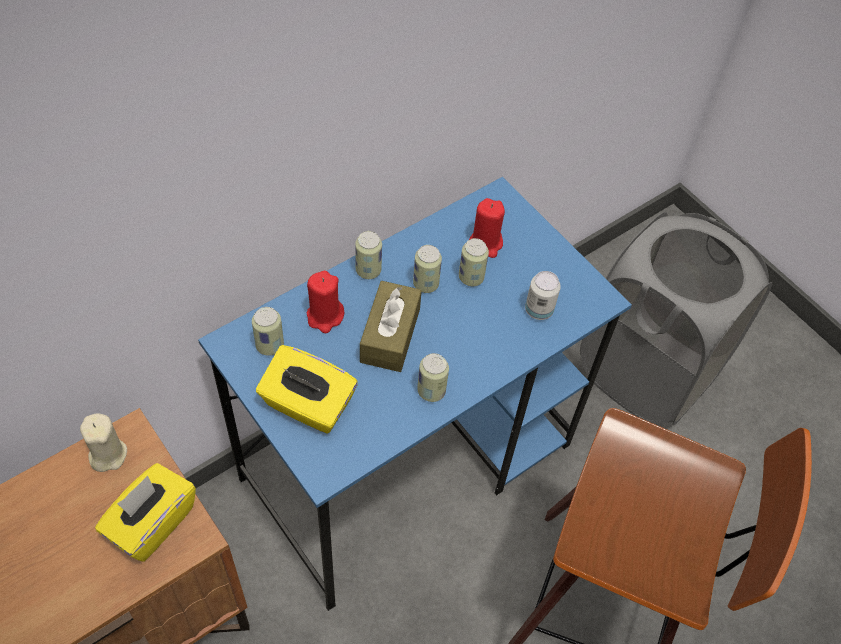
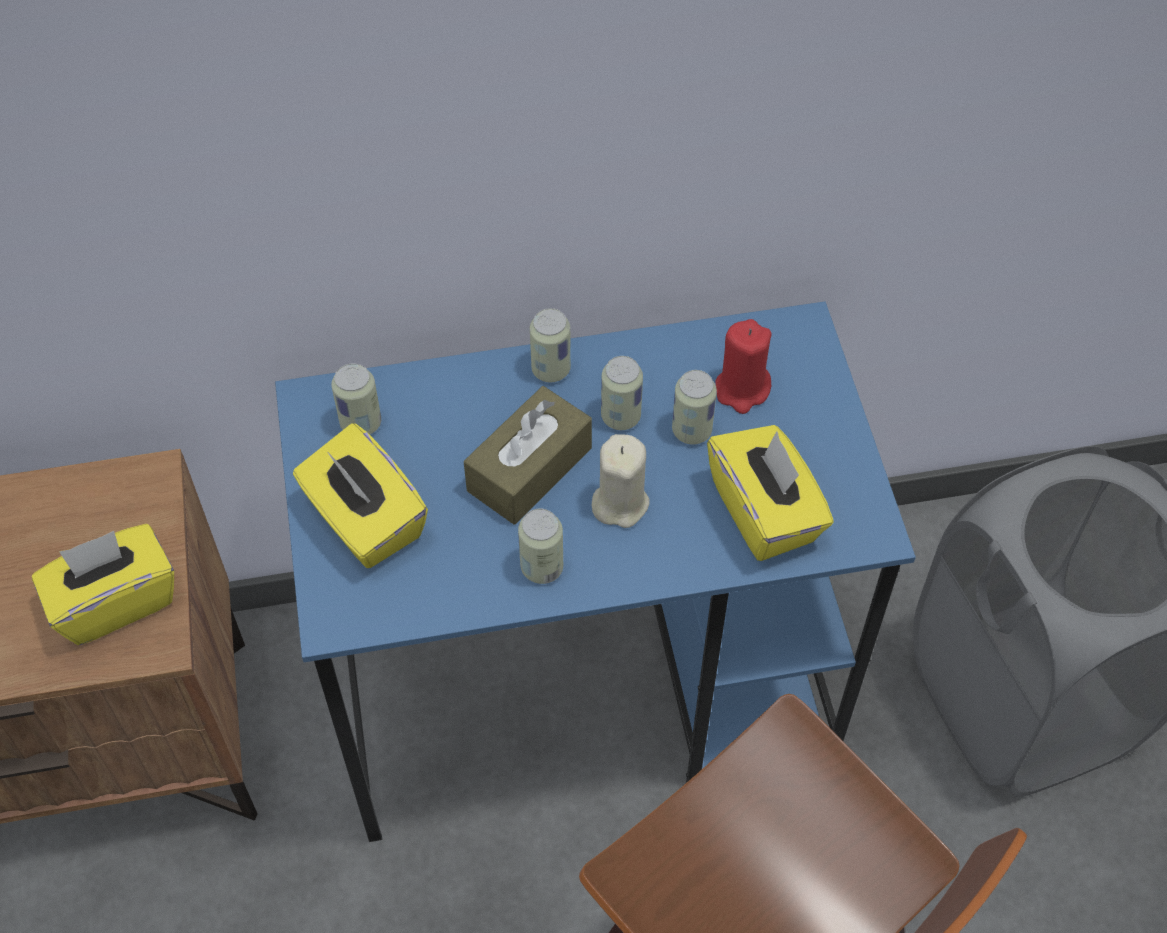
camera: 30 degrees right, 0 degrees up
(108, 454) = (110, 493): beige candle -> beige candle (620, 503)
(325, 316) = (455, 411): red candle -> none
(538, 310) = (765, 513): can -> yellow tissue box

